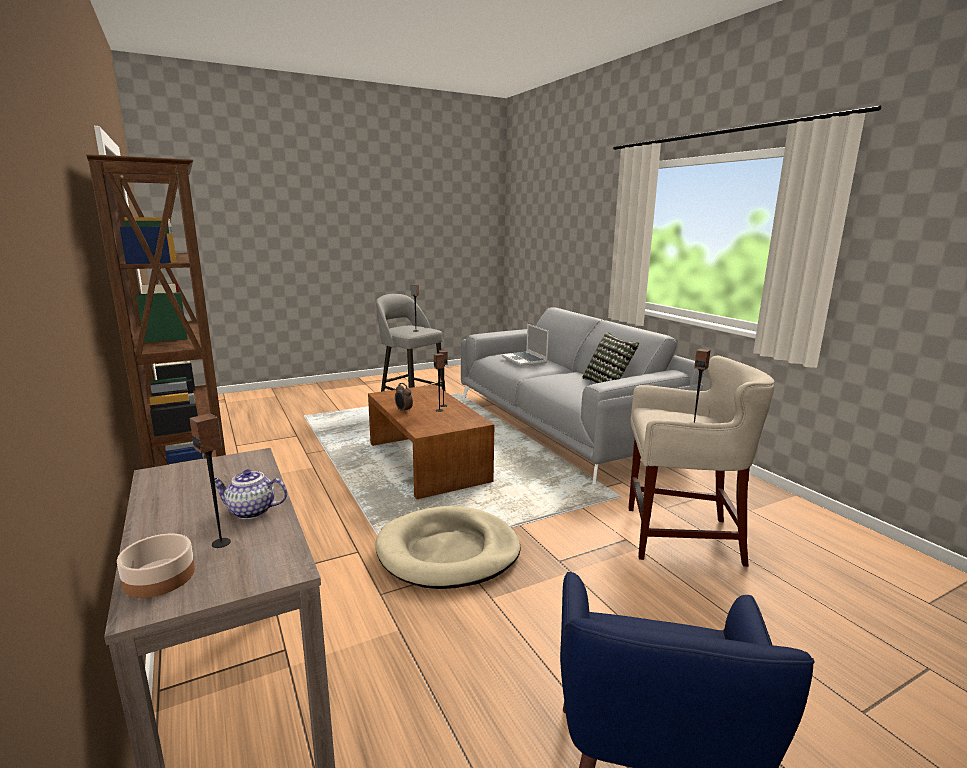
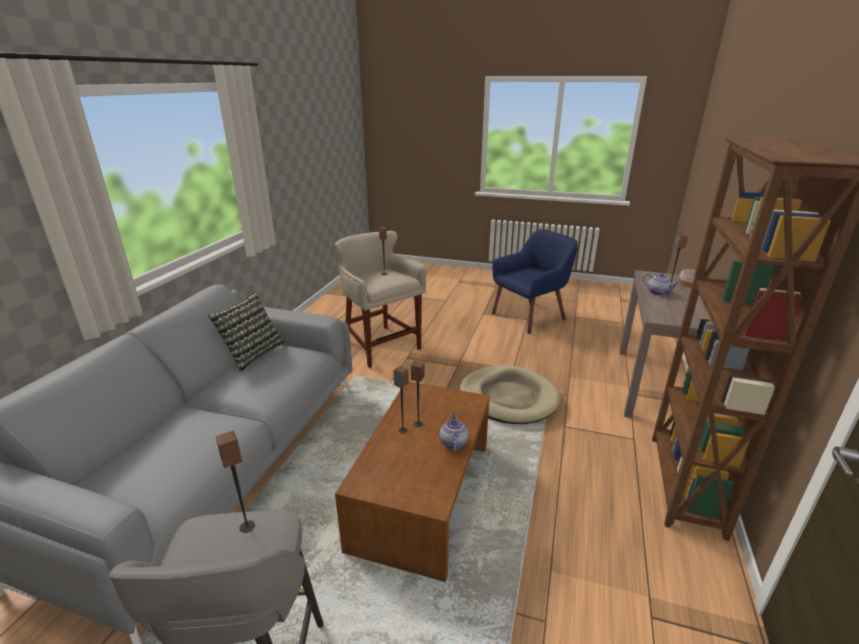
camera: 135 degrees left, 10 degrees up
(403, 411) = (453, 443): alarm clock -> teapot
(525, 360) = (173, 445): laptop -> none

